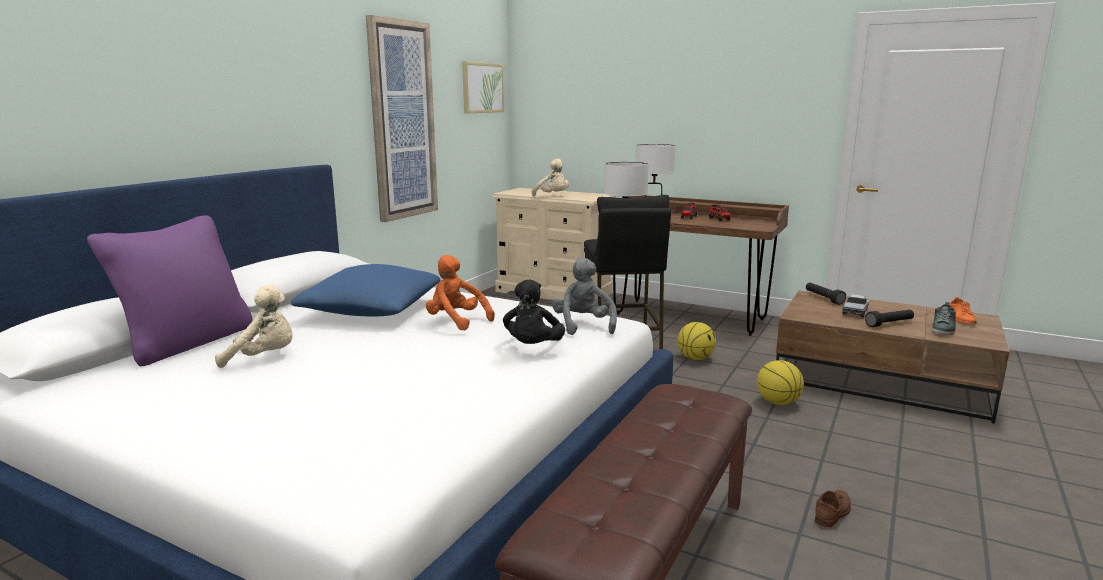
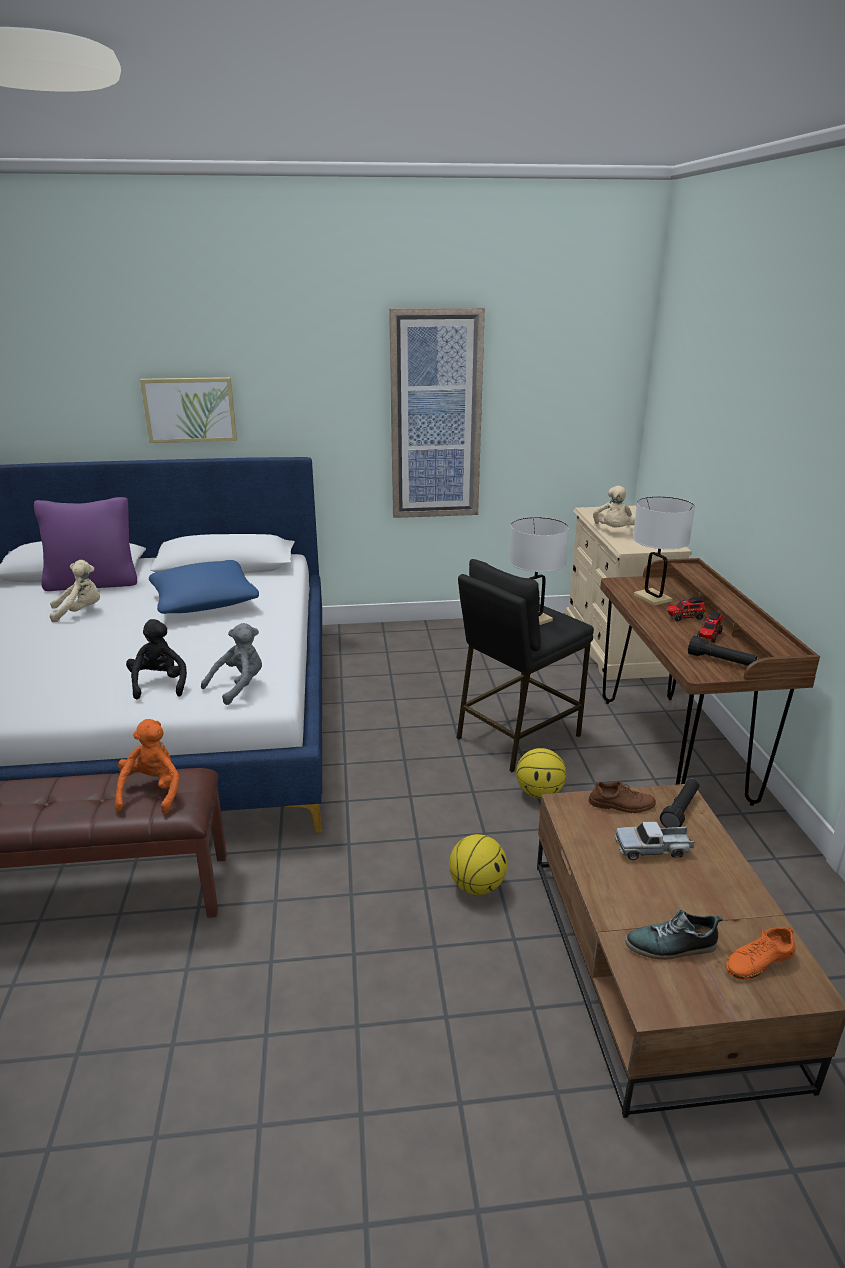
camera: 55 degrees right, 10 degrees up
(264, 358) = (80, 612): beige plush toy -> beige plush toy turned 75 degrees counterclockwise
(456, 321) = (202, 637): orange plush toy -> orange plush toy (152, 792)
(482, 88) = (588, 377): picture -> picture (190, 410)
(533, 348) = (159, 684): black plush toy -> black plush toy turned 105 degrees clockwise
(832, 512) = (241, 985): brown shoe -> brown shoe (621, 804)
(889, 324) = (630, 888): black flashlight -> black flashlight (720, 661)

